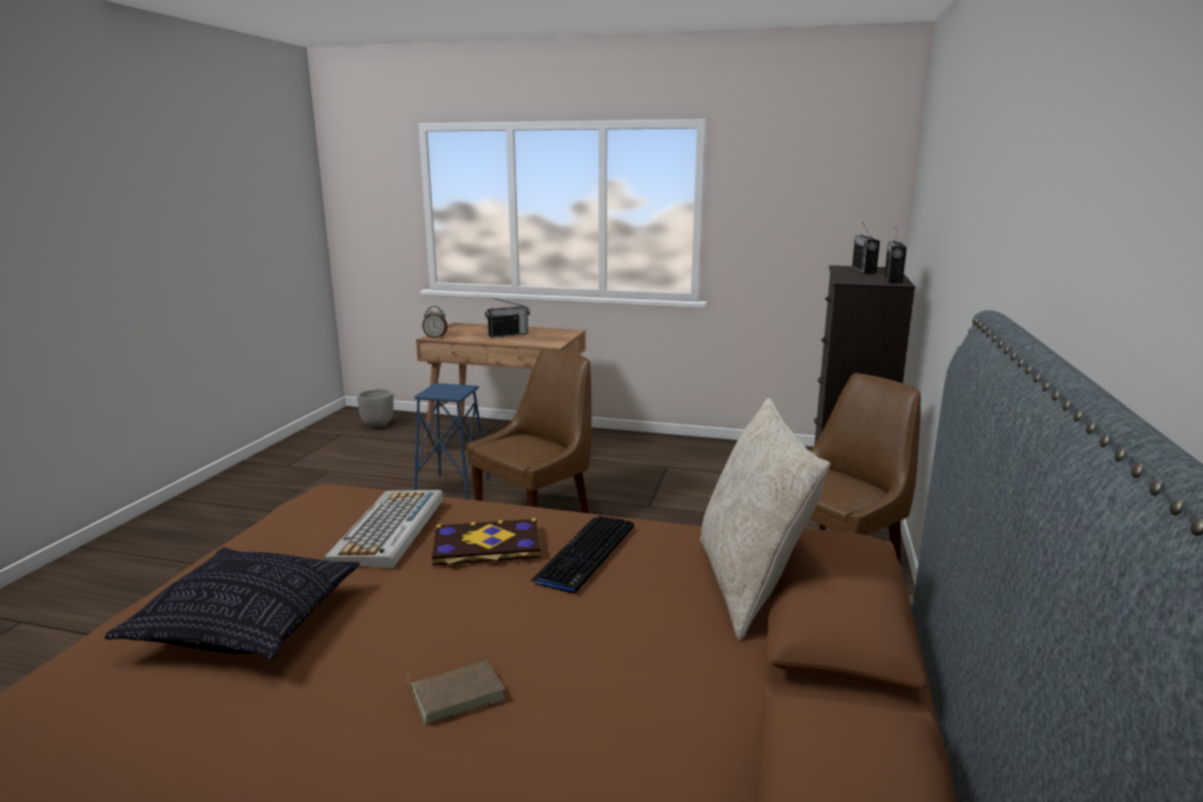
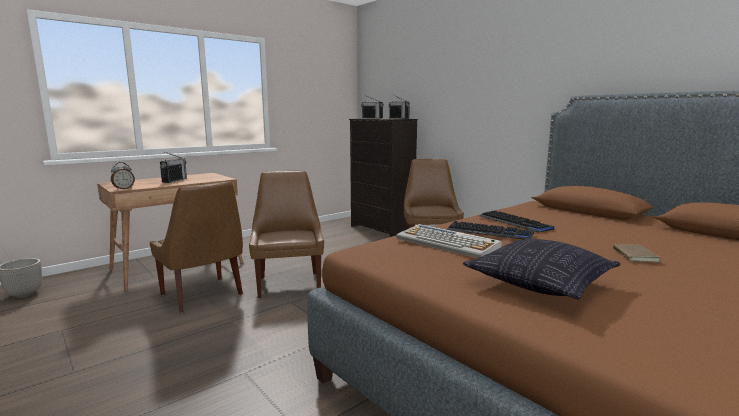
camera: 55 degrees left, 5 degrees down
(452, 488) = (203, 295): blue stool -> brown chair
(487, 546) = (489, 232): book -> keyboard
(750, 584) = (560, 212): beige pillow -> none

